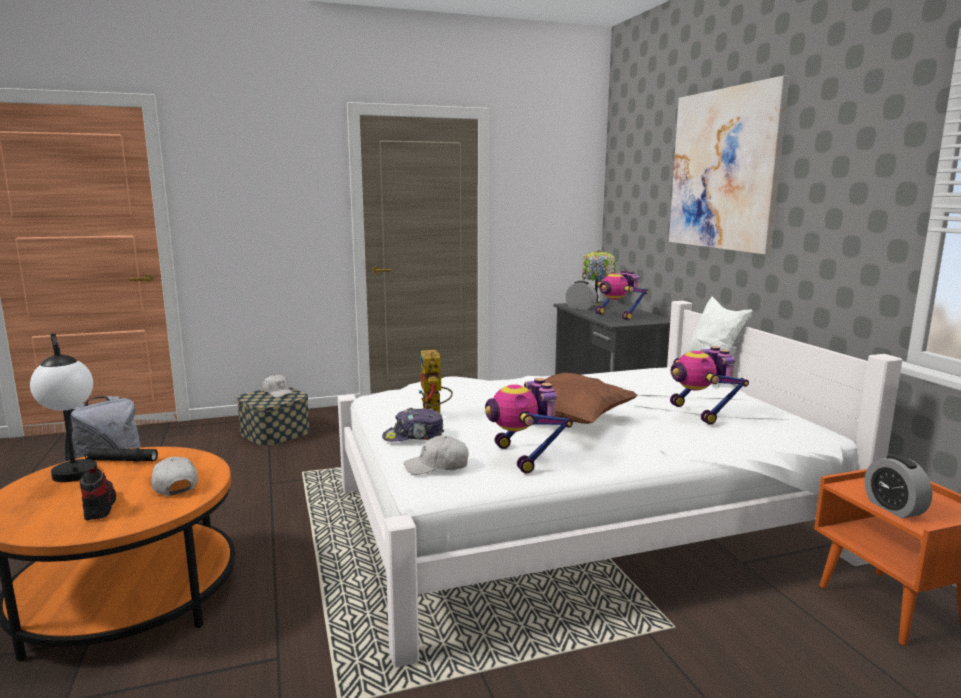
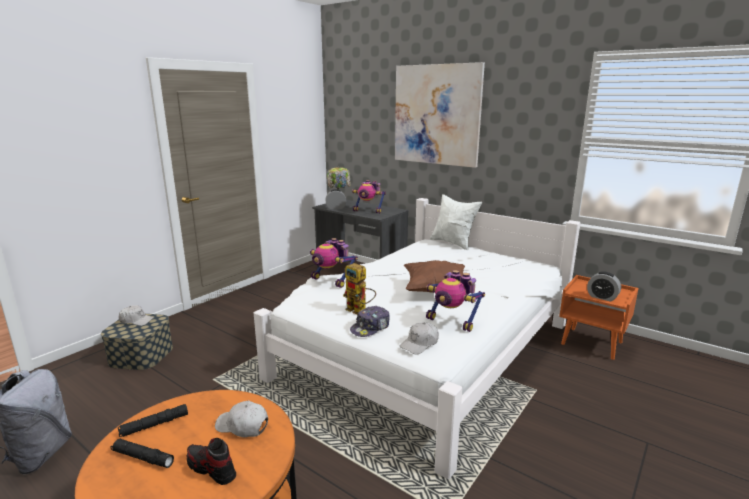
camera: 35 degrees left, 5 degrees up
(77, 479) = (142, 457): table lamp -> black flashlight
(700, 413) = (486, 268): toy robot -> toy robot (331, 281)

